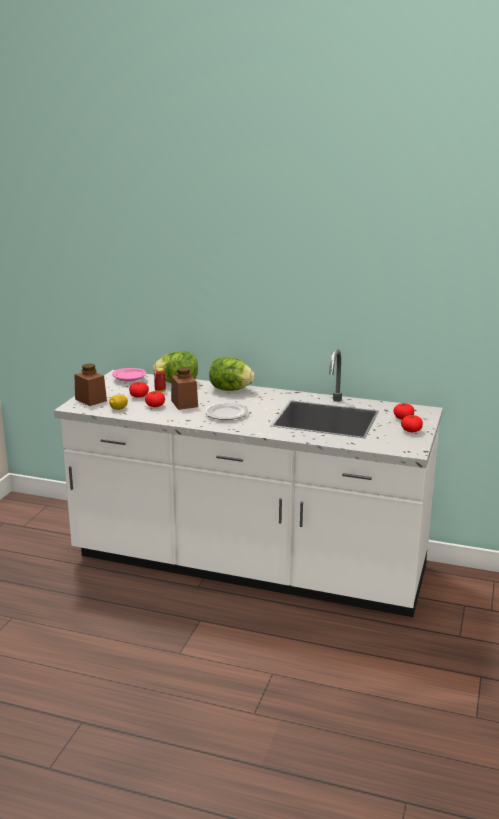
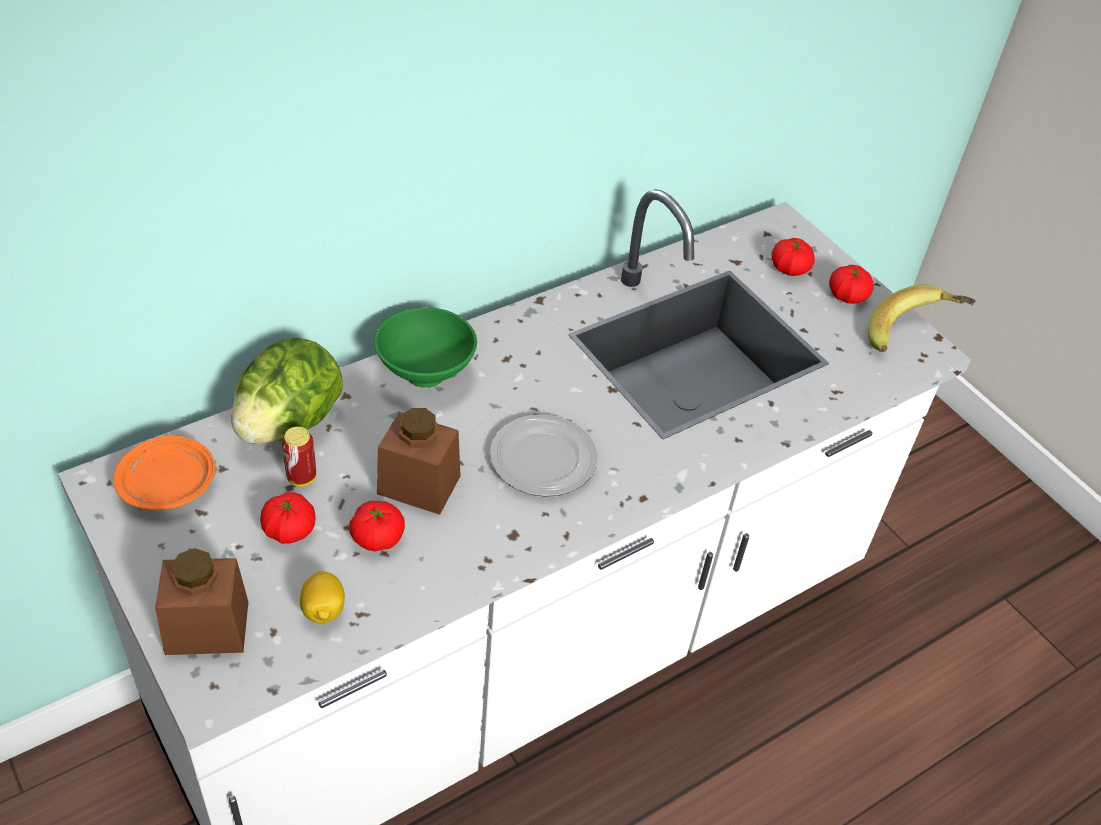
camera: 55 degrees left, 25 degrees up
(130, 380) = (169, 484): pink plate -> orange plate
(230, 389) = (423, 373): lettuce -> green bowl
(414, 446) = (912, 336): none -> banana

